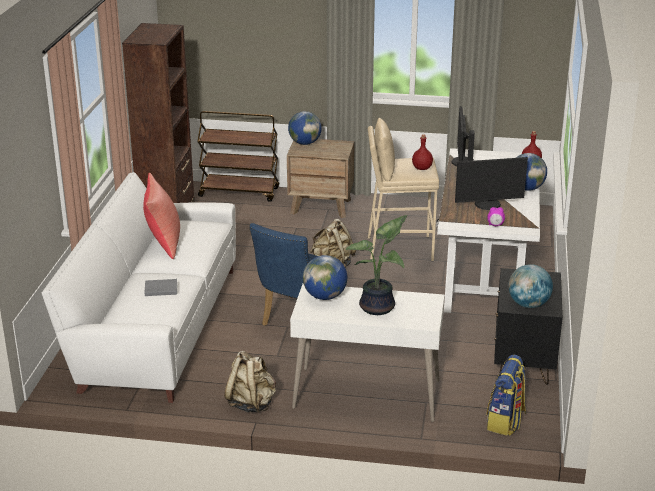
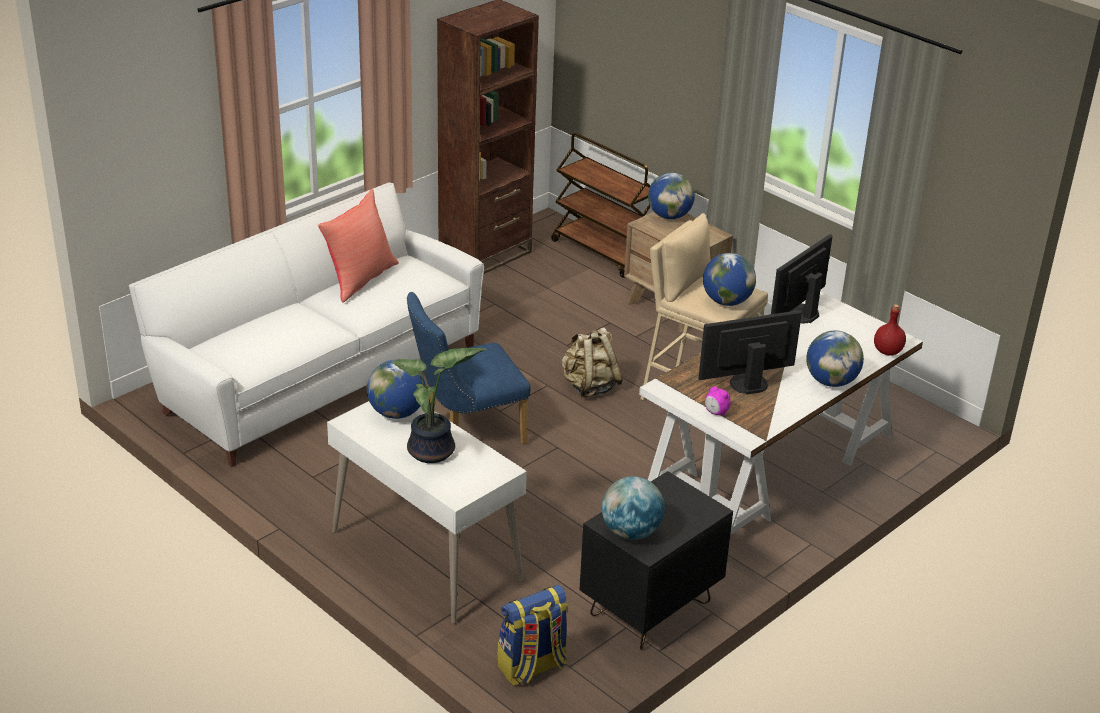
camera: 35 degrees right, 5 degrees up
(160, 289) = (284, 331): grey book -> none
(251, 403) = (302, 505): beige backpack -> none
(421, 168) = (726, 301): red bottle -> globe
(488, 205) = (747, 382): monitor -> monitor turned 135 degrees clockwise

